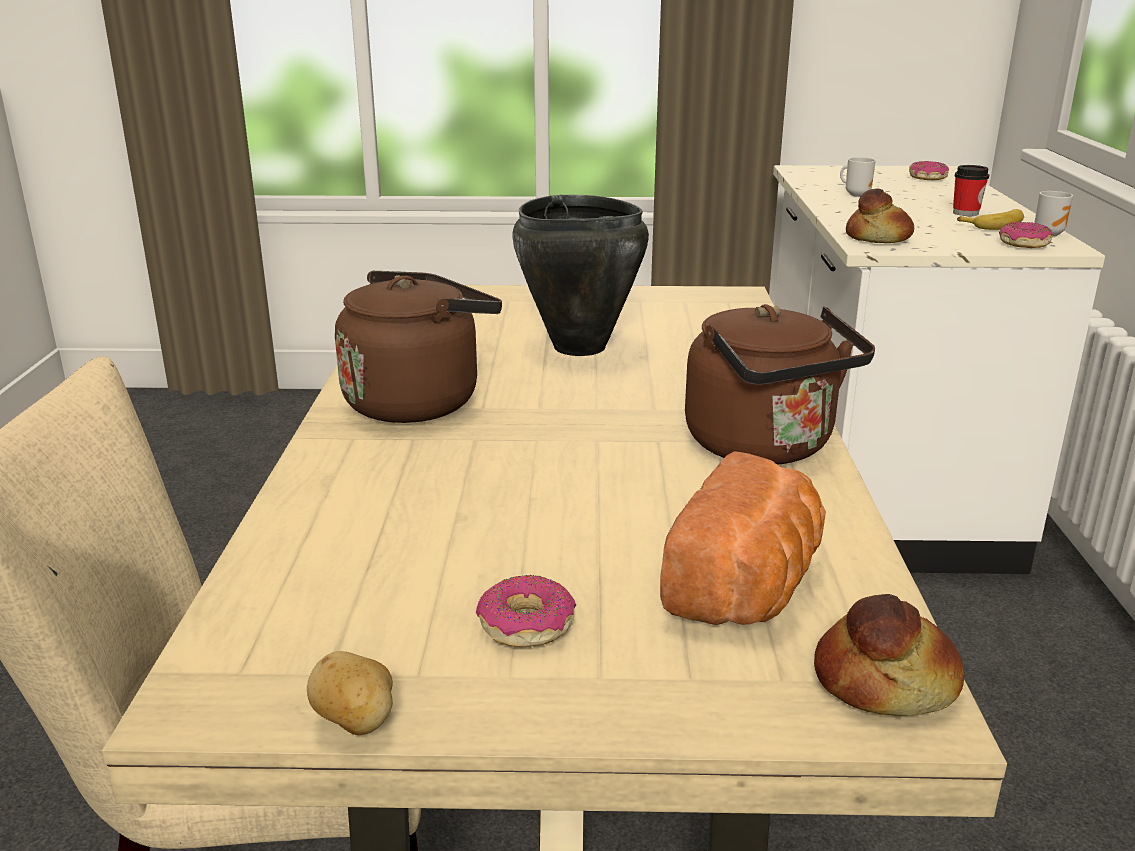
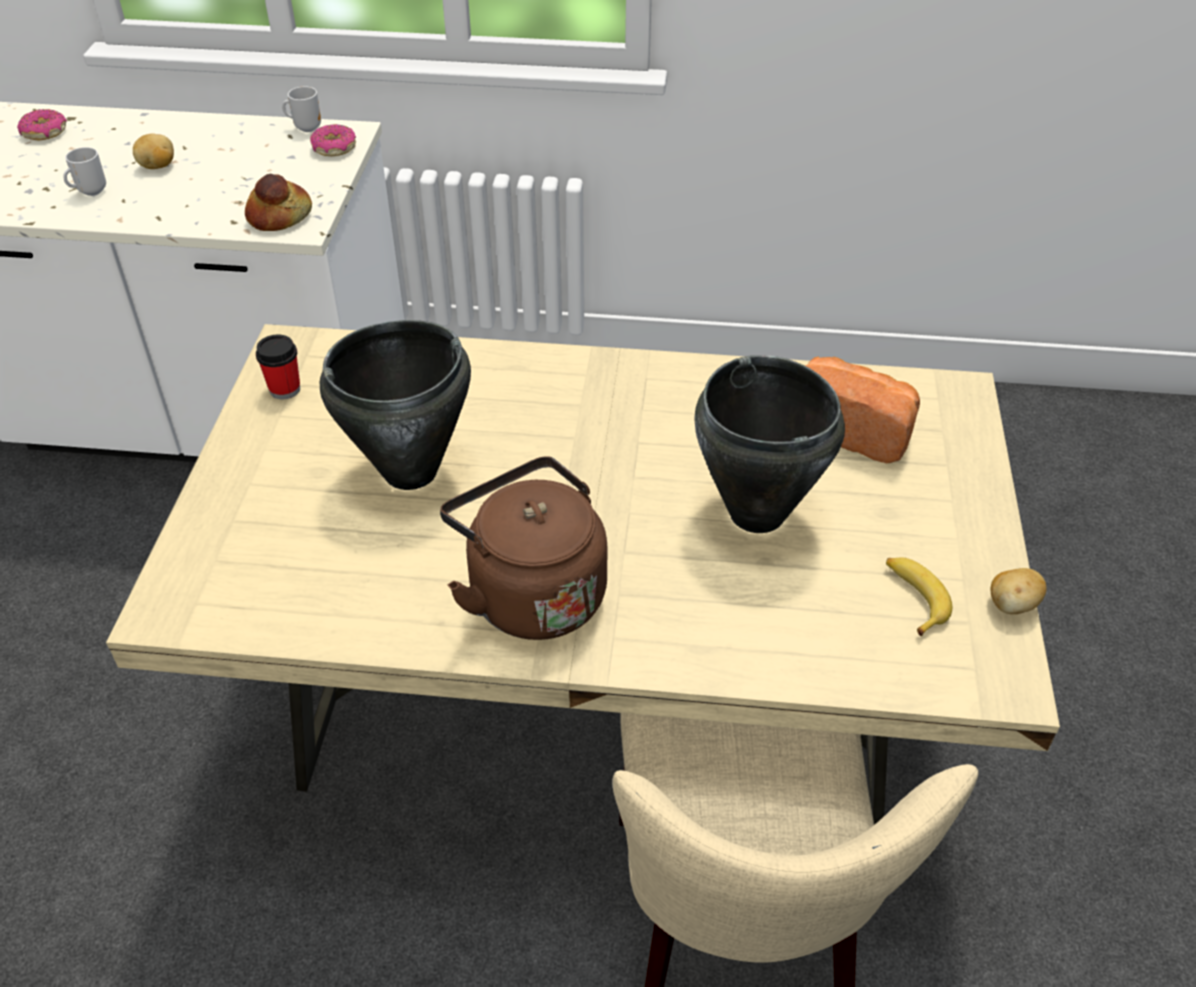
camera: 85 degrees left, 20 degrees up
(526, 625) = (904, 529): donut -> none
(543, 511) = (756, 514): none -> black cooking pot
(765, 447) = (655, 388): brown kettle -> none
(885, 683) = (939, 395): bread -> none
(915, 204) = (157, 166): none -> potato
(965, 213) = (210, 148): cup -> cup (285, 389)
(995, 225) = (264, 145): banana -> banana (913, 598)

